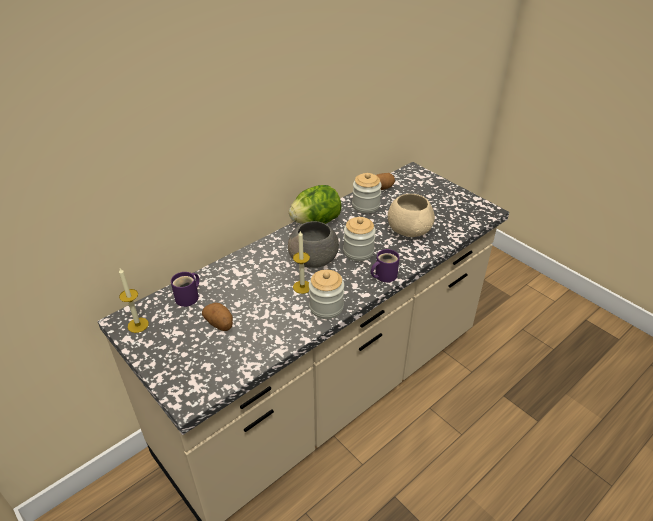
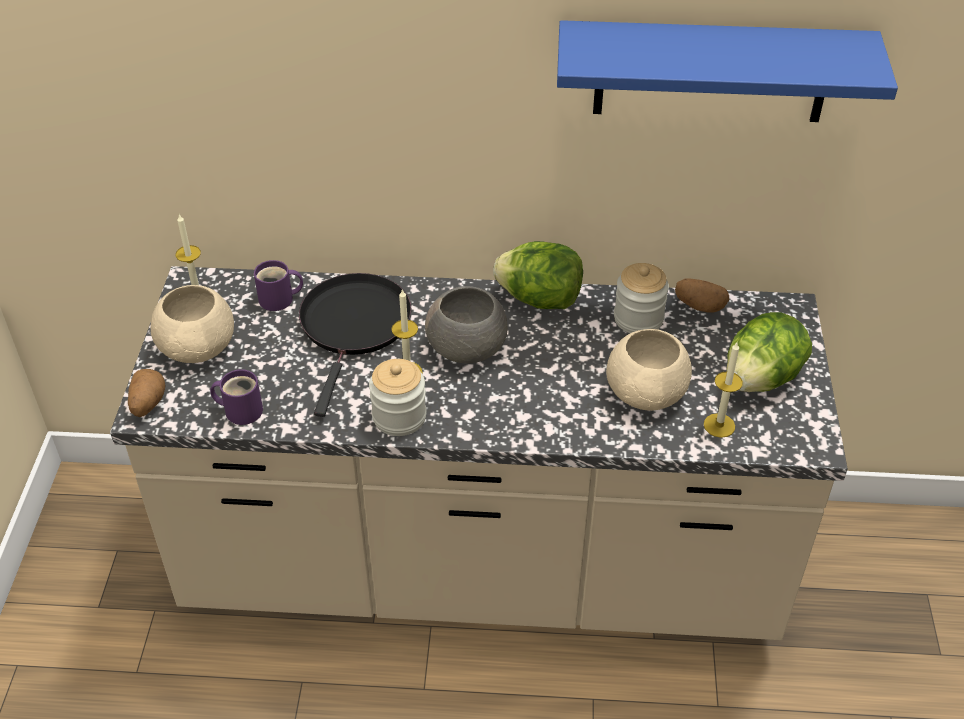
camera: 45 degrees right, 5 degrees up
(173, 347) = (199, 346): none -> beige bowl
(220, 324) = (270, 353): potato -> potato (147, 403)
(247, 284) = (354, 327): none -> black frying pan
(358, 252) = (534, 376): jar -> none
(365, 54) = (711, 72): none -> blue shelf
(383, 275) = (521, 428): purple mug -> purple mug (241, 409)
(439, 200) = (761, 378): none -> lettuce
(451, 224) = (719, 425): none -> candle

